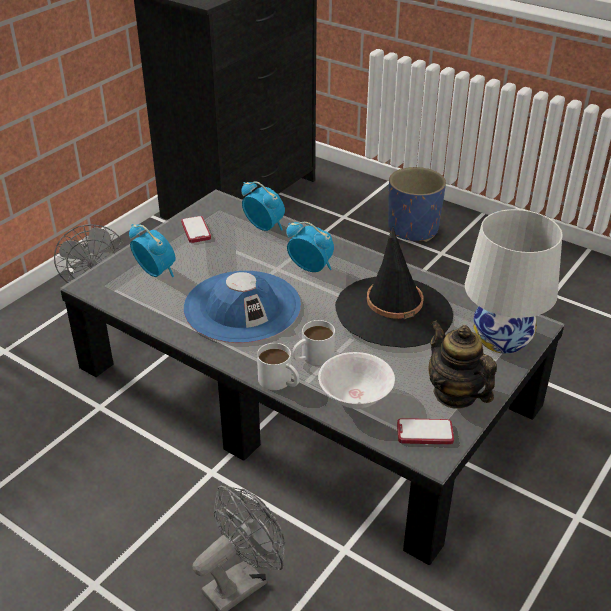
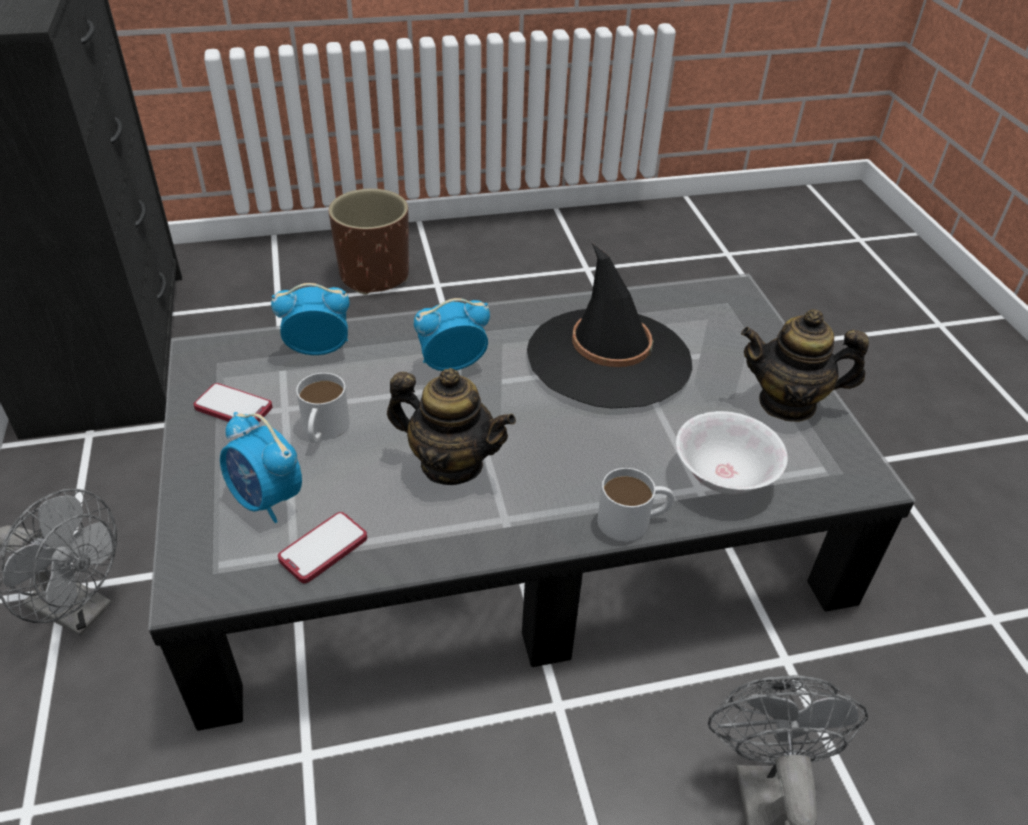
camera: 50 degrees left, 5 degrees up
(155, 272) = (267, 499): alarm clock -> alarm clock turned 135 degrees counterclockwise
(242, 306) = (451, 464): blue hat -> teapot
(312, 357) = (618, 466): white mug -> white mug (323, 430)
(412, 230) = (374, 276): blue planter -> brown planter
(425, 433) = (829, 462): phone -> phone (323, 549)
(502, 339) = (733, 320): white table lamp -> none

